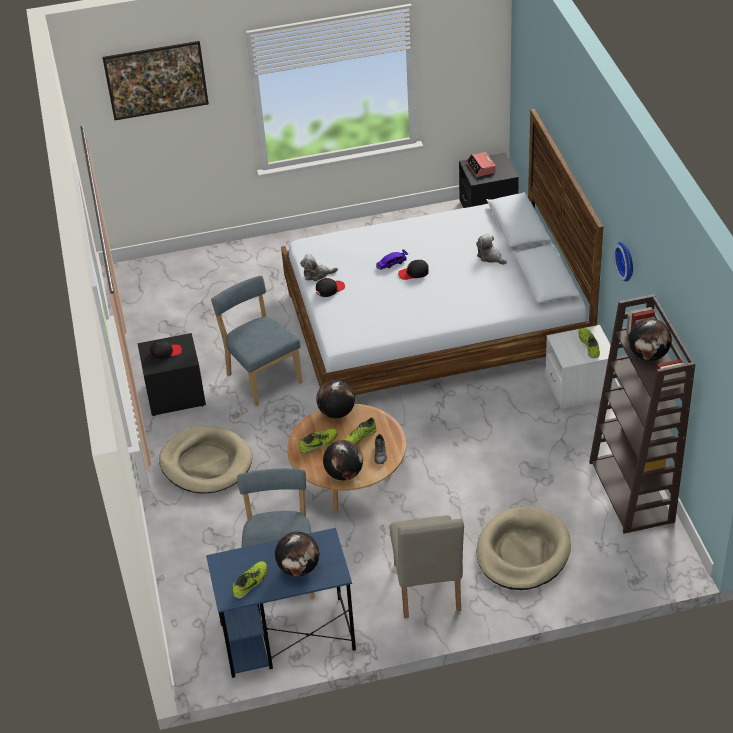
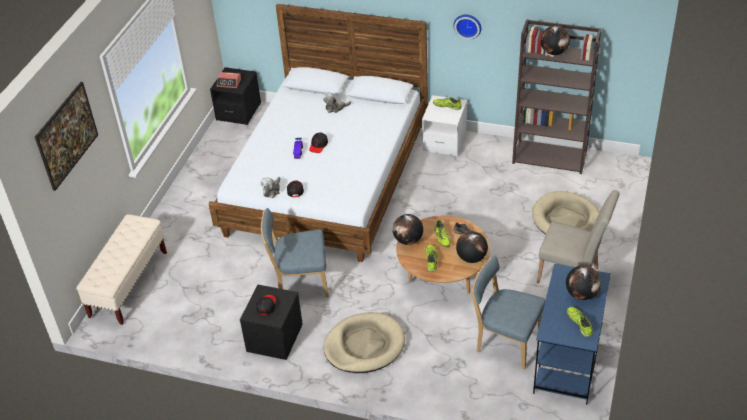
camera: 60 degrees left, 0 degrees up
(181, 266) = (129, 284): none -> beige bench

